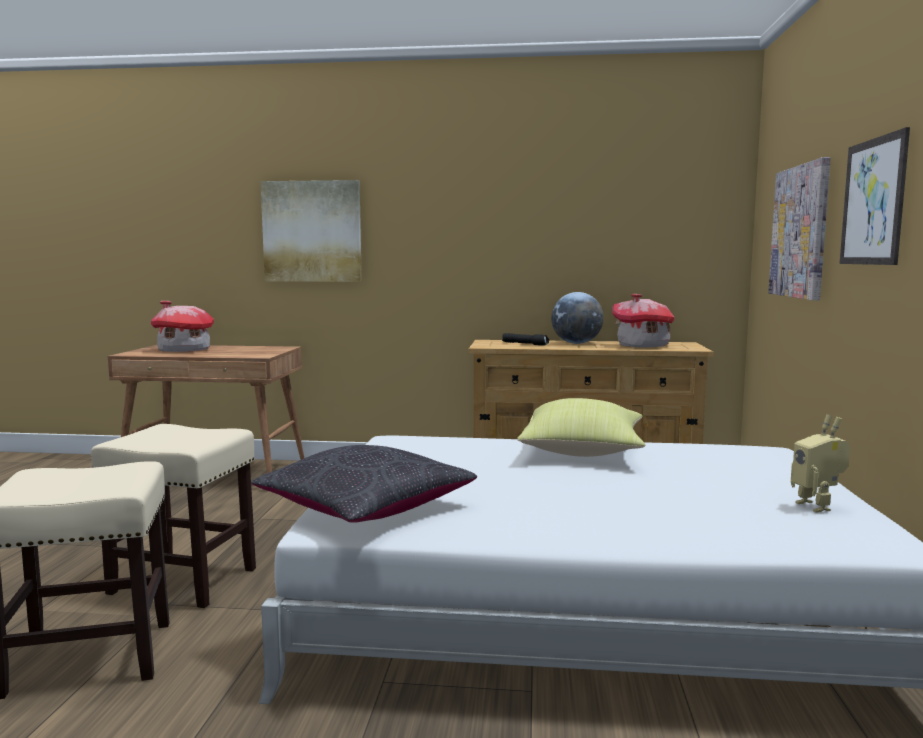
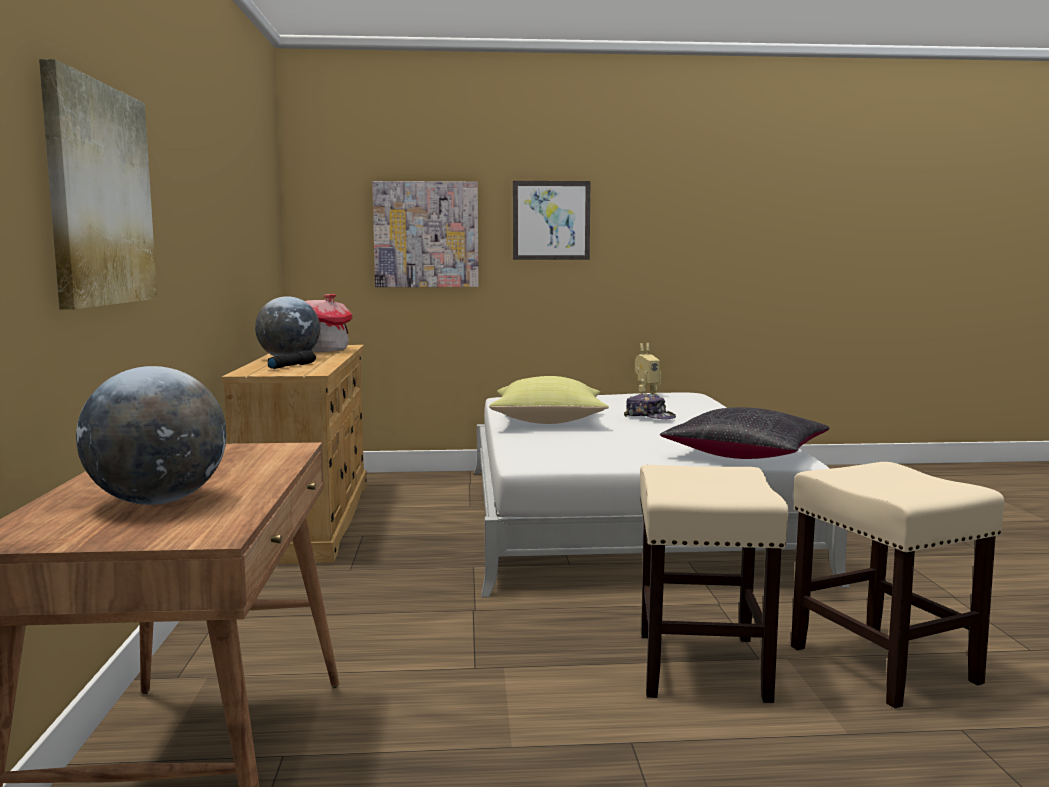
camera: 100 degrees left, 0 degrees up
(183, 350) = (158, 502): toy house -> globe
(611, 491) = (649, 417): none -> cap

